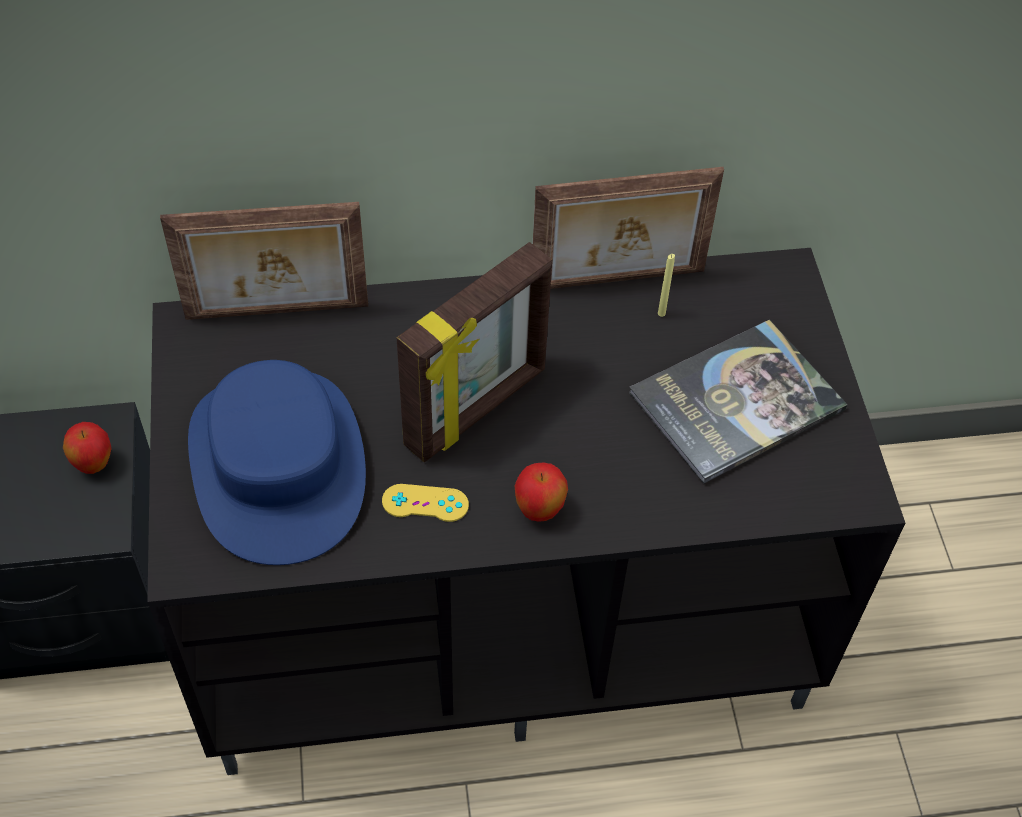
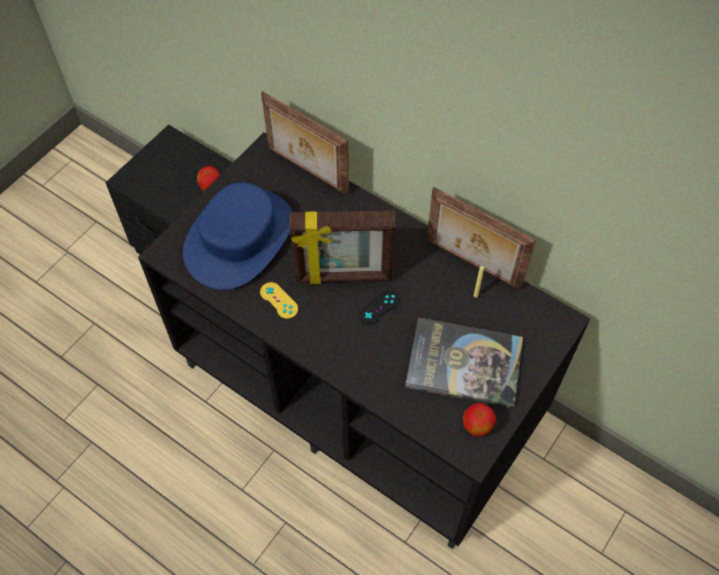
camera: 45 degrees right, 5 degrees up
(539, 511) = (321, 341): apple -> apple (476, 428)
(564, 414) = (379, 308): none -> black game controller

